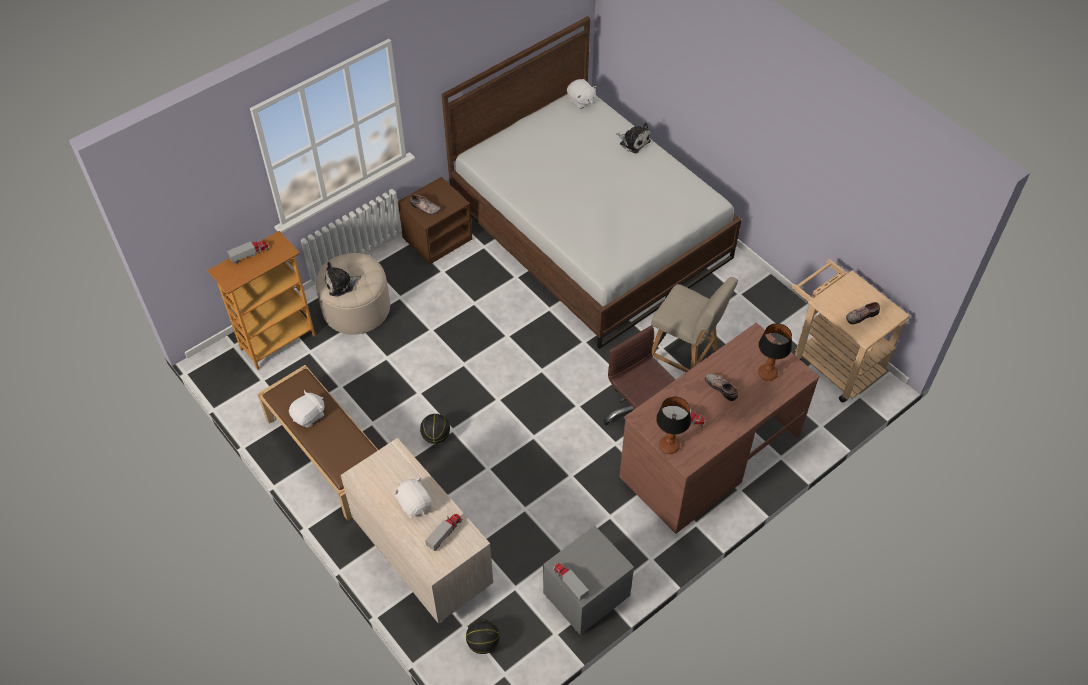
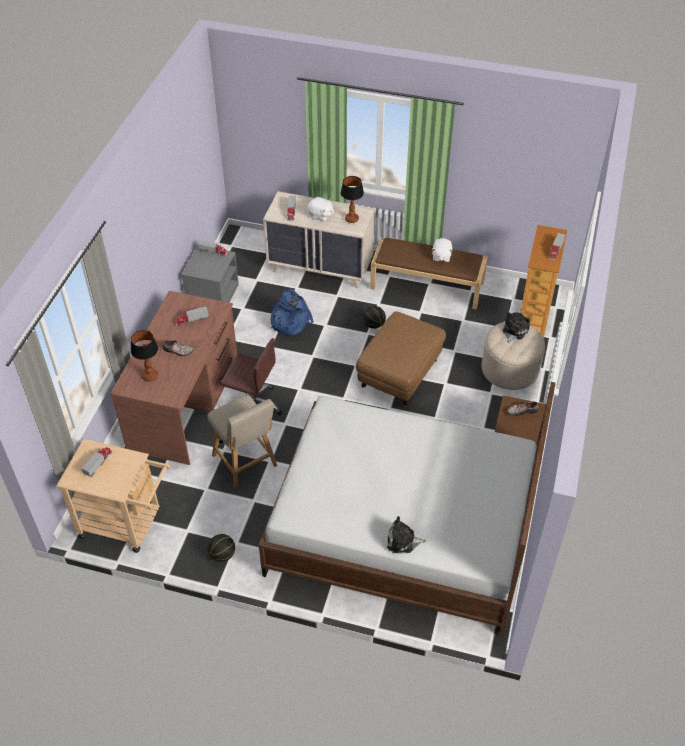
camera: 145 degrees right, 5 degrees down
(463, 365) = (400, 373): none -> brown ottoman
(483, 643) = (253, 251): basketball -> basketball (222, 555)
(523, 498) = (289, 321): none -> blue backpack
(581, 101) = (490, 560): white plush toy -> none
(668, 446) = (191, 301): table lamp -> table lamp (352, 219)
(685, 358) = (246, 463): beige chair -> beige chair turned 120 degrees counterclockwise
(861, 315) = (98, 463): shoe -> toy truck

